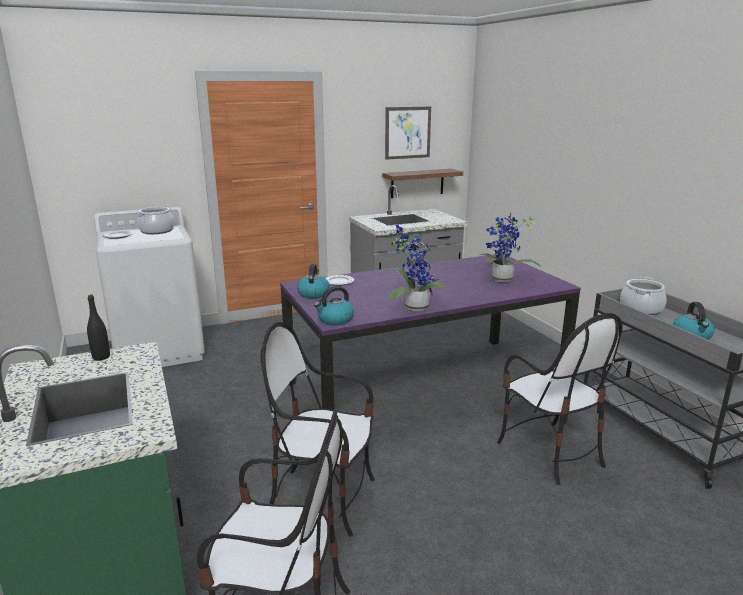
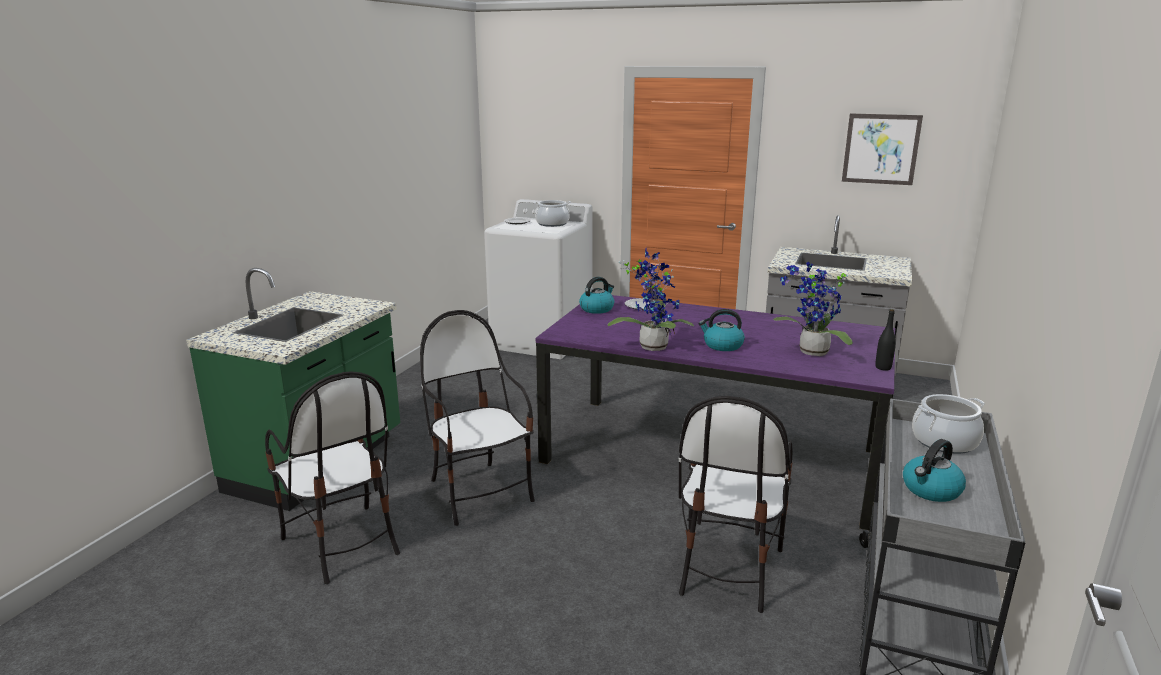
camera: 45 degrees right, 0 degrees up
(101, 357) = (351, 302): black bottle -> black bottle (883, 367)
(335, 320) = (563, 333): kettle -> kettle (722, 345)
(417, 183) = (889, 219): shelf -> none

